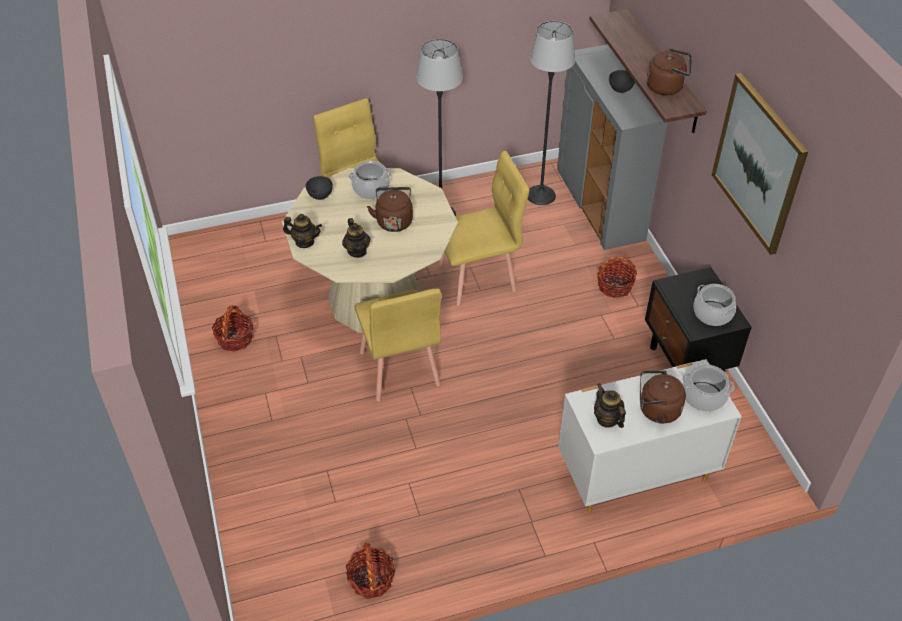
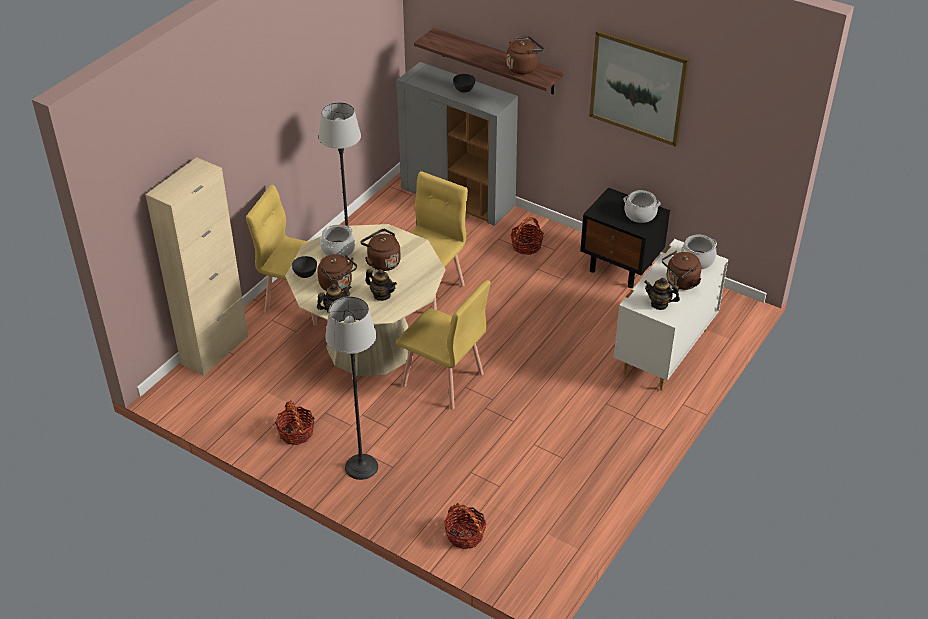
camera: 40 degrees left, 5 degrees down
(256, 229) = (214, 350): none -> beige cabinet
(333, 220) = (337, 285): none -> brown kettle
(371, 579) = (577, 514): basket -> basket (465, 535)
(540, 195) = (407, 212): floor lamp -> floor lamp (361, 466)

